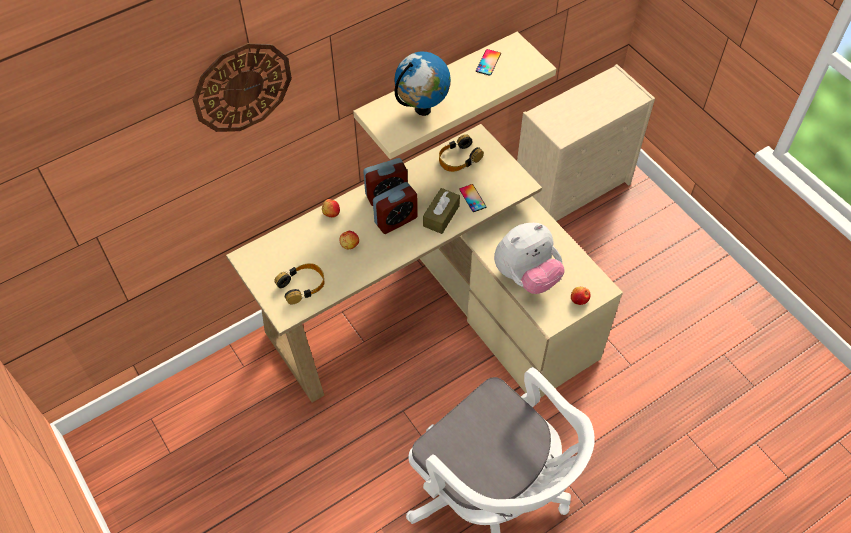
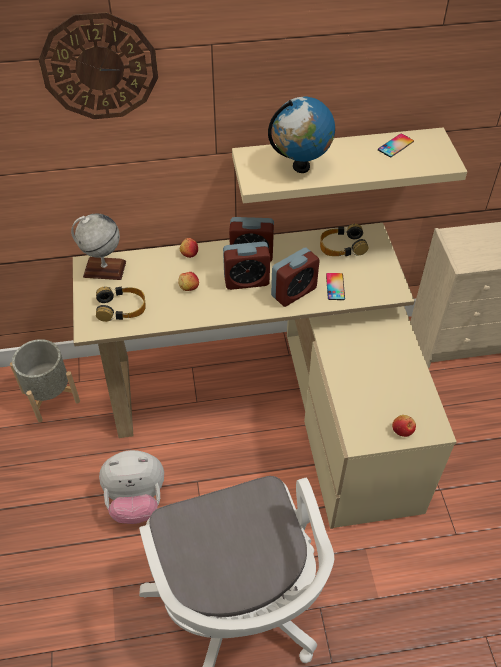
camera: 25 degrees right, 5 degrees down
(225, 391) = (50, 396): none -> grey planter
(263, 256) = (104, 269): none -> globe
(441, 216) = (293, 292): brown tissue box -> alarm clock
(526, 276) = (357, 385): plush toy -> plush toy (136, 500)

